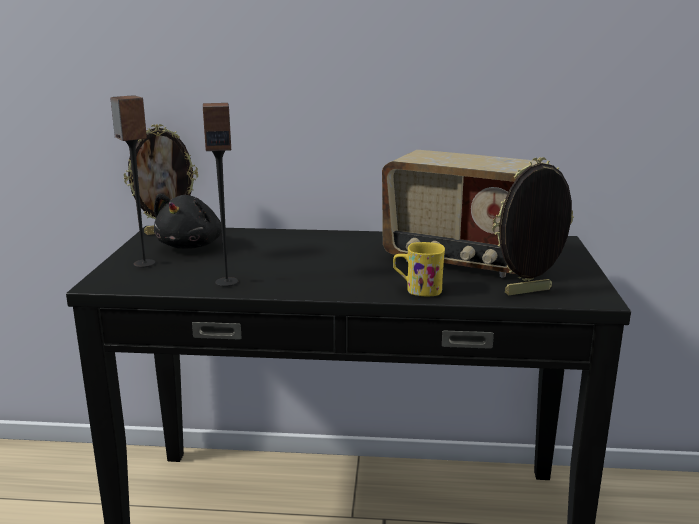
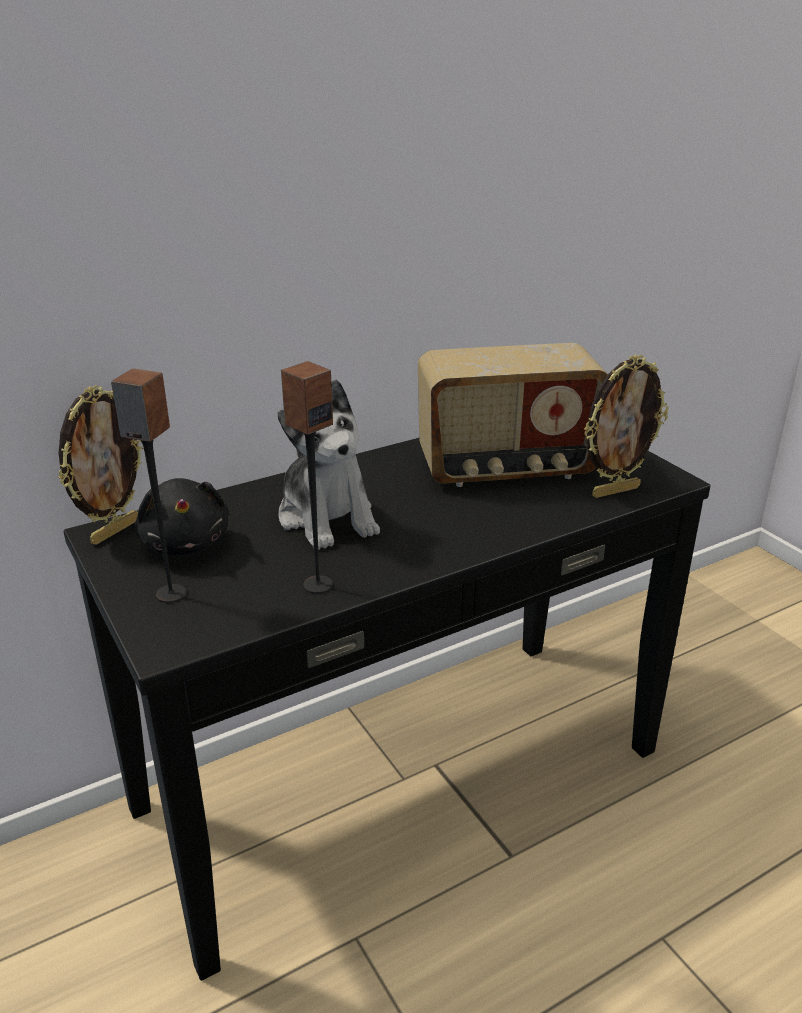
camera: 35 degrees left, 10 degrees up
(291, 255) = (328, 517): none -> plush toy
(417, 290) = (521, 522): yellow mug -> none
(529, 292) = (614, 491): picture frame -> picture frame turned 150 degrees counterclockwise

